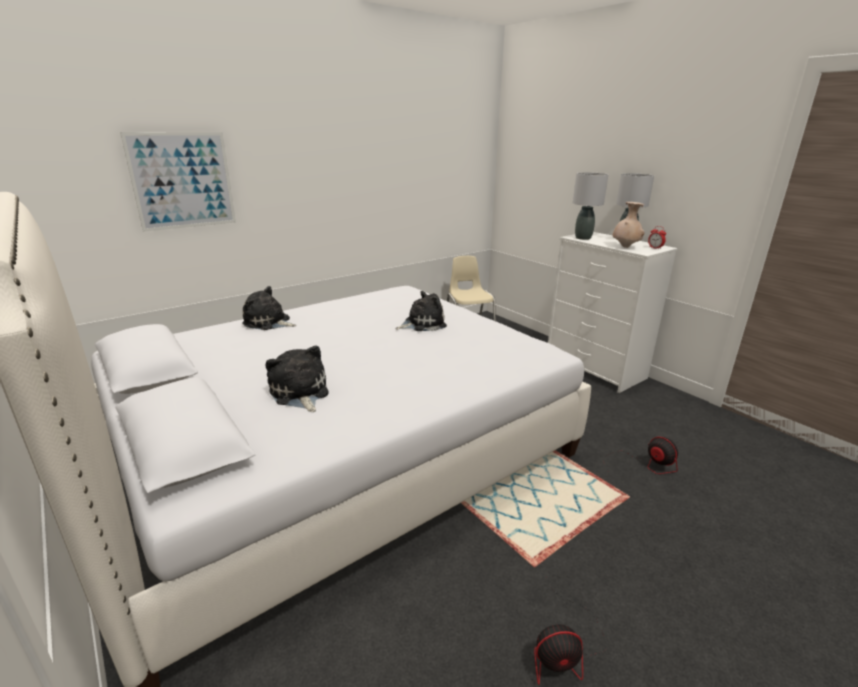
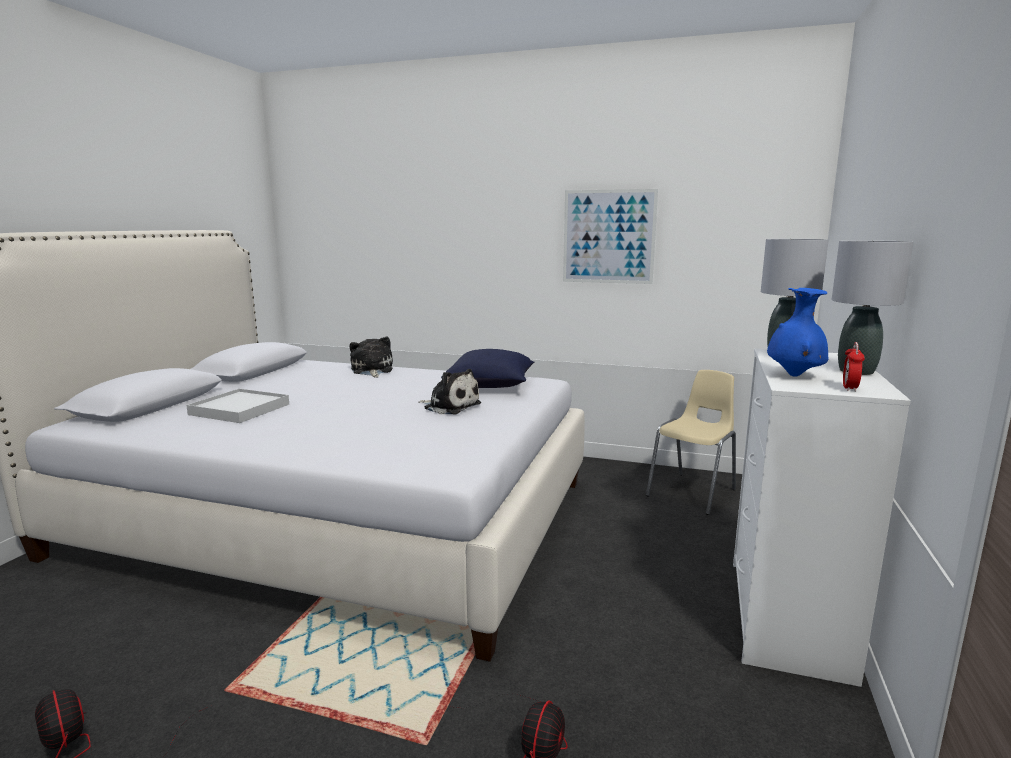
camera: 55 degrees right, 10 degrees down
(182, 181) = (390, 237): picture -> picture (608, 237)
(299, 393) = (239, 409): plush toy -> white tray
(393, 303) = (491, 386): none -> blue pillow
(625, 247) = (794, 375): beige vase -> blue vase

